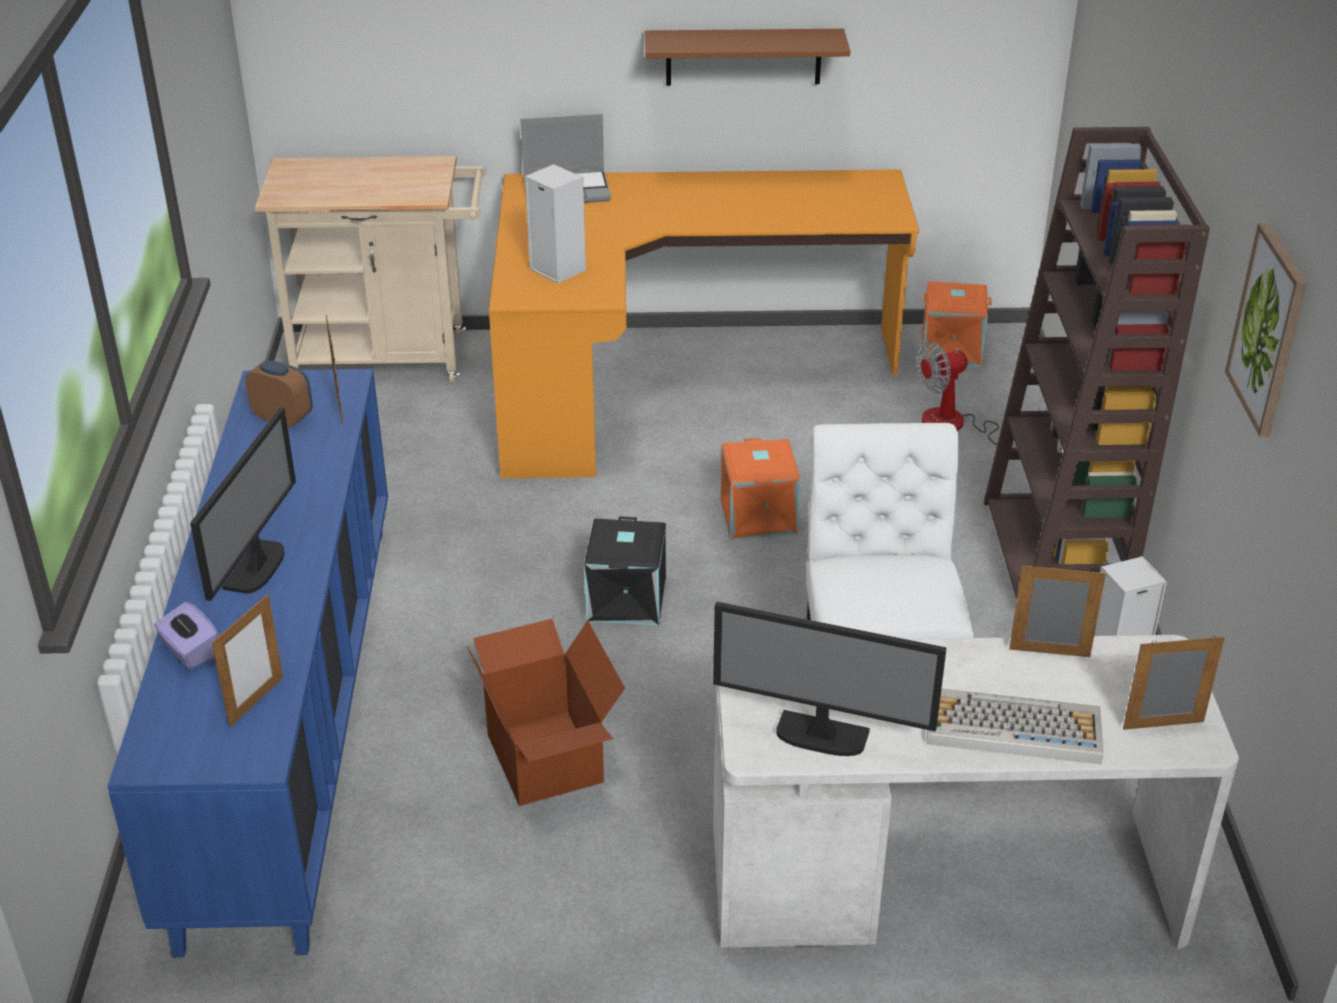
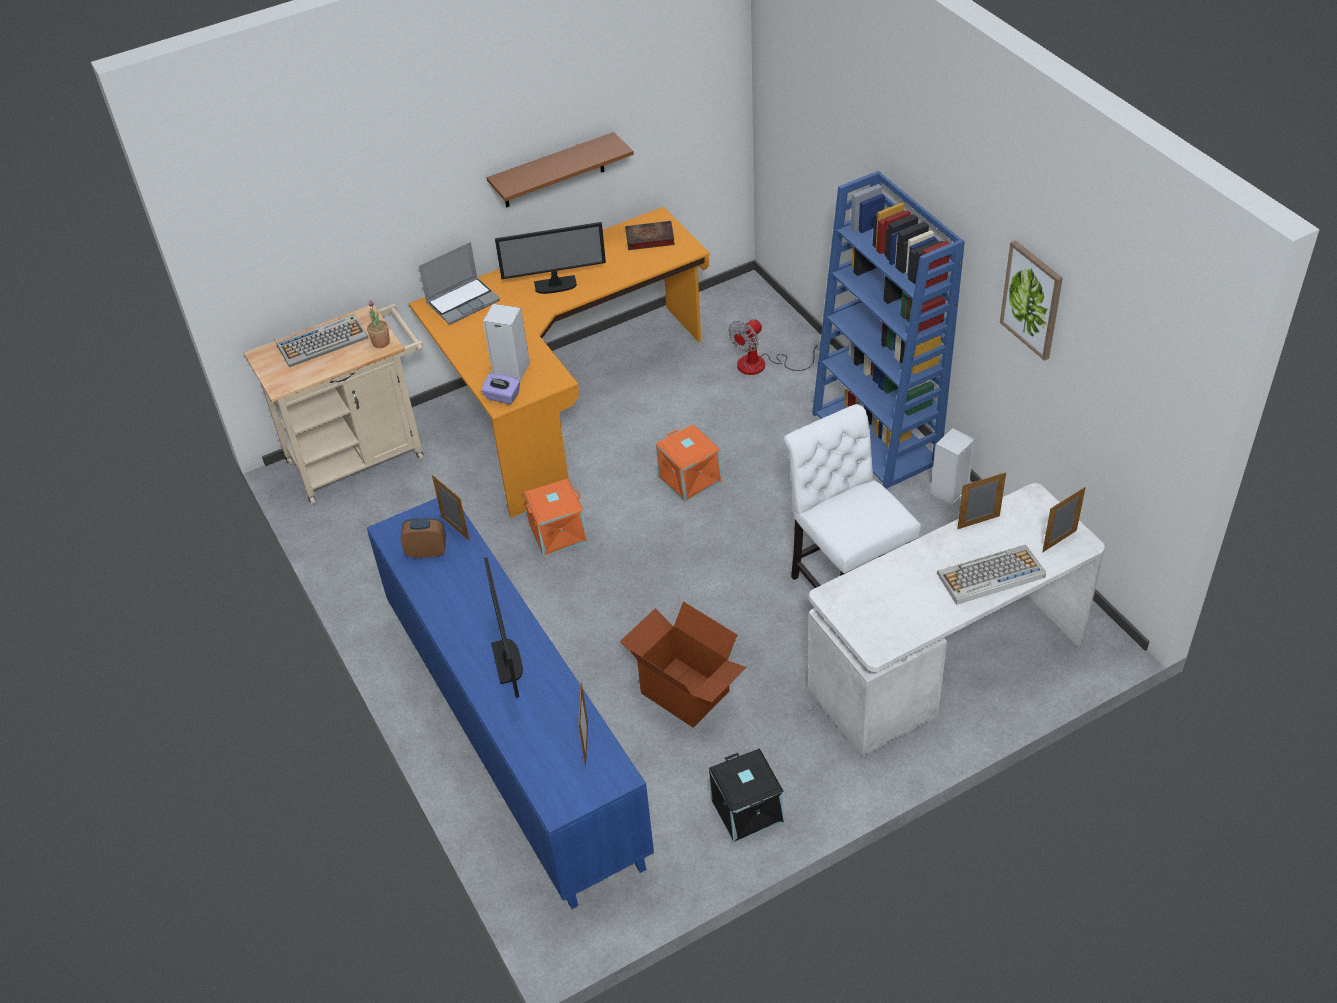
camera: 25 degrees left, 10 degrees up
(190, 651) = (518, 731): purple tissue box -> purple tissue box (502, 397)
(365, 173) = (323, 341): none -> keyboard
(426, 192) = (381, 342): none -> potted plant
(628, 600) = (655, 569): black storage box -> black storage box (748, 810)
(821, 736) = (902, 624): monitor -> monitor (555, 286)
(851, 194) = (648, 239): none -> book
(951, 349) = (721, 308): orange storage box -> orange storage box (558, 532)
(1055, 561) = (877, 438): brown bookcase -> blue bookcase

